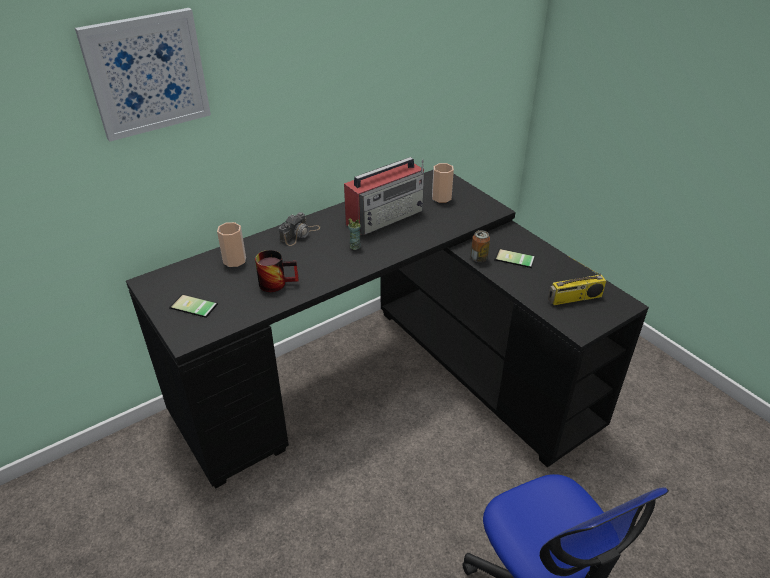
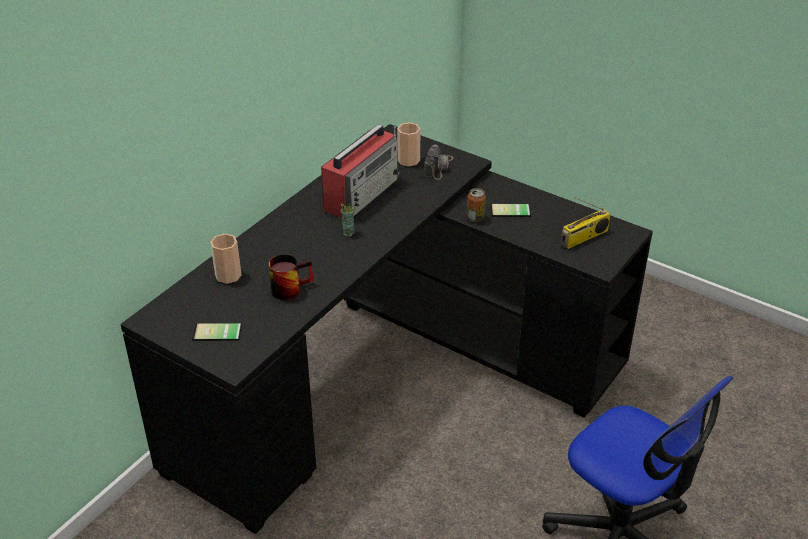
camera: 20 degrees left, 0 degrees up
(147, 74) = (137, 95): picture -> none
(300, 234) = (281, 231): camera -> camera (438, 166)

